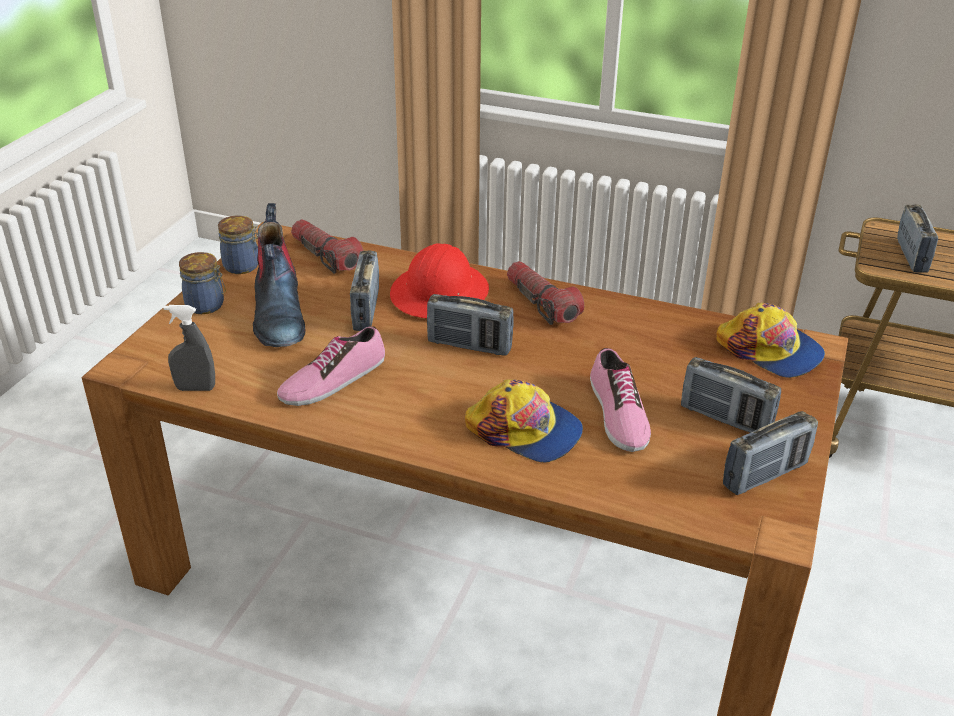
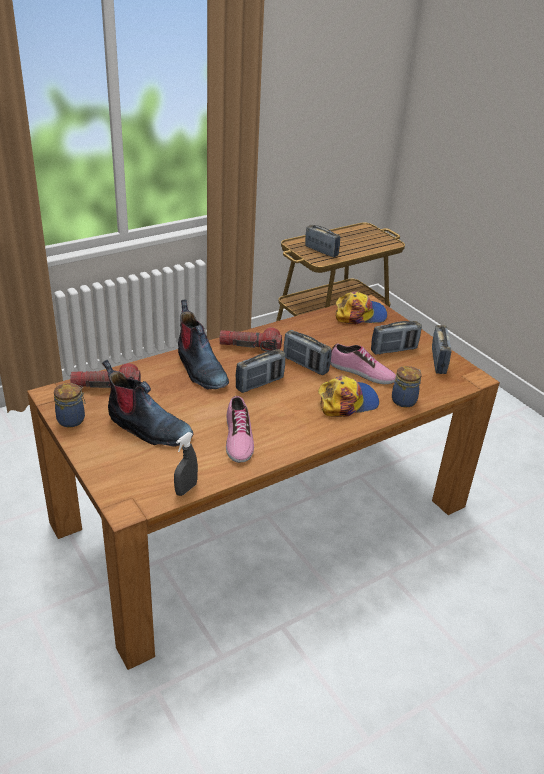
camera: 55 degrees left, 0 degrees up
(206, 306) = (99, 451): jar -> jar (404, 400)
(366, 310) = (184, 399): radio -> radio (305, 365)
(440, 293) = (200, 369): red hard hat -> boot

